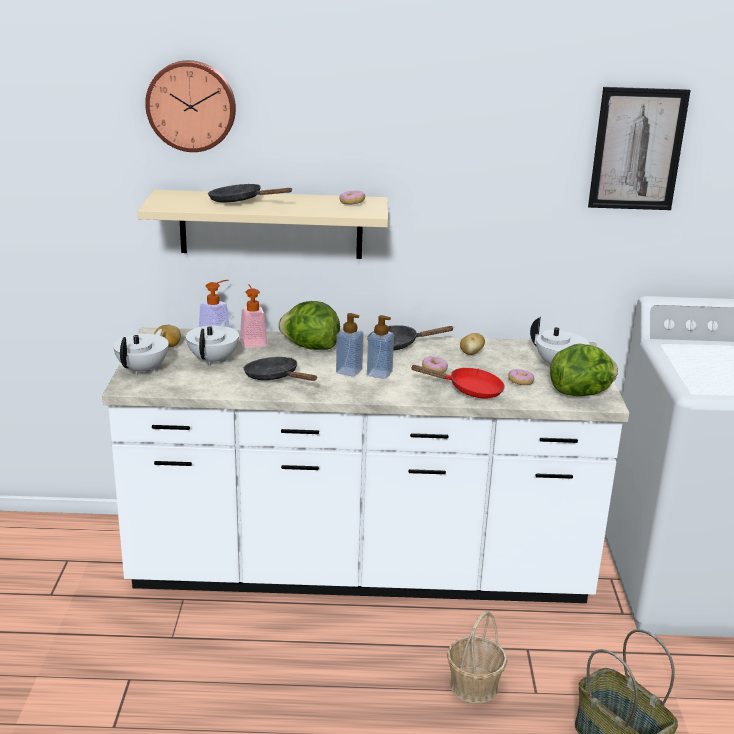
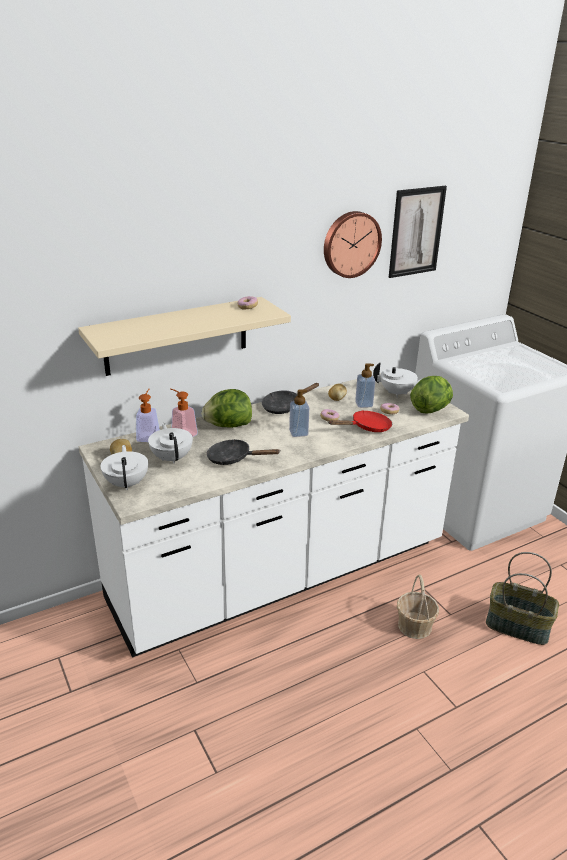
camera: 30 degrees left, 5 degrees up
(191, 105) = (106, 249): wall clock -> wall clock (350, 244)
(240, 201) = (166, 323): black frying pan -> none
(349, 371) = (277, 437): soap dispenser -> soap dispenser (364, 404)

